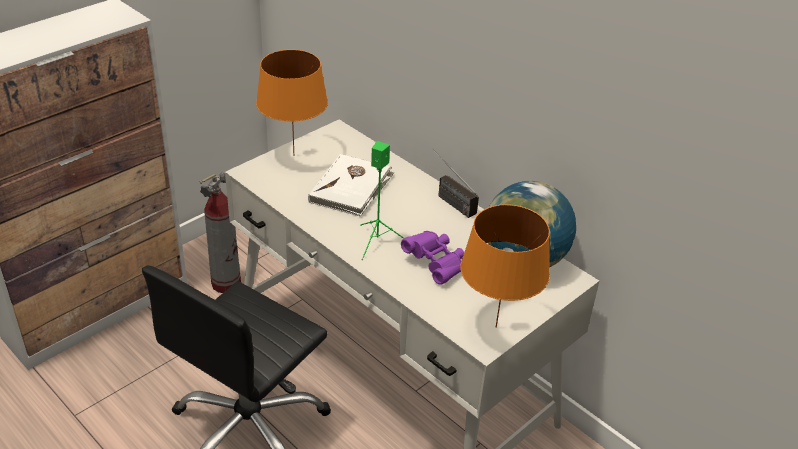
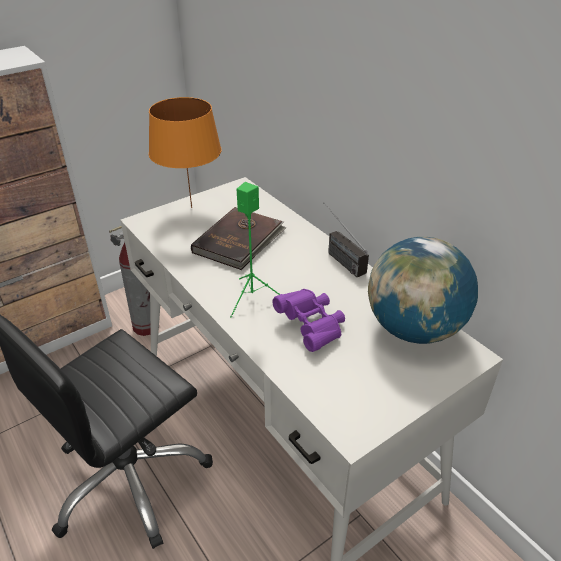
camera: 10 degrees right, 0 degrees up
(351, 188) = (240, 241): white book -> brown book
(496, 328) = (371, 411): orange table lamp -> none

